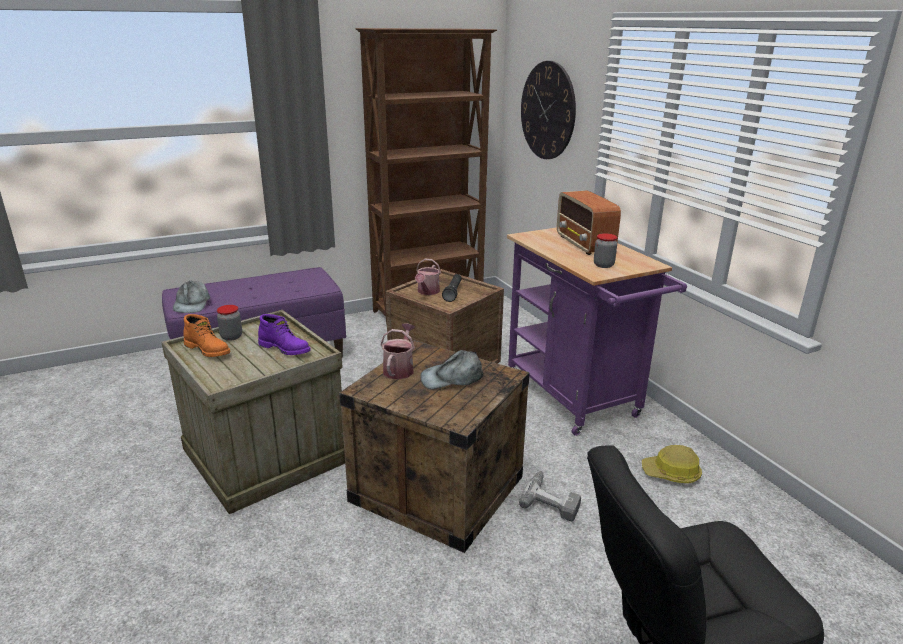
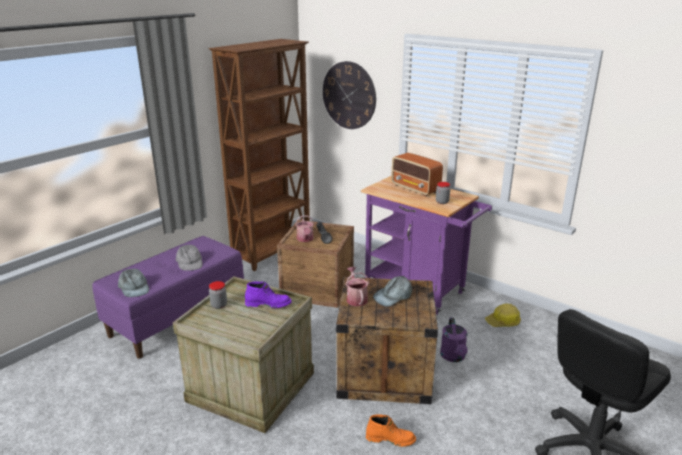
camera: 25 degrees left, 0 degrees up
(208, 350) = (214, 319): orange boot -> orange boot (390, 439)
(275, 291) = (189, 262): none -> grey cap
(552, 499) = (453, 357): power drill -> purple watering can

